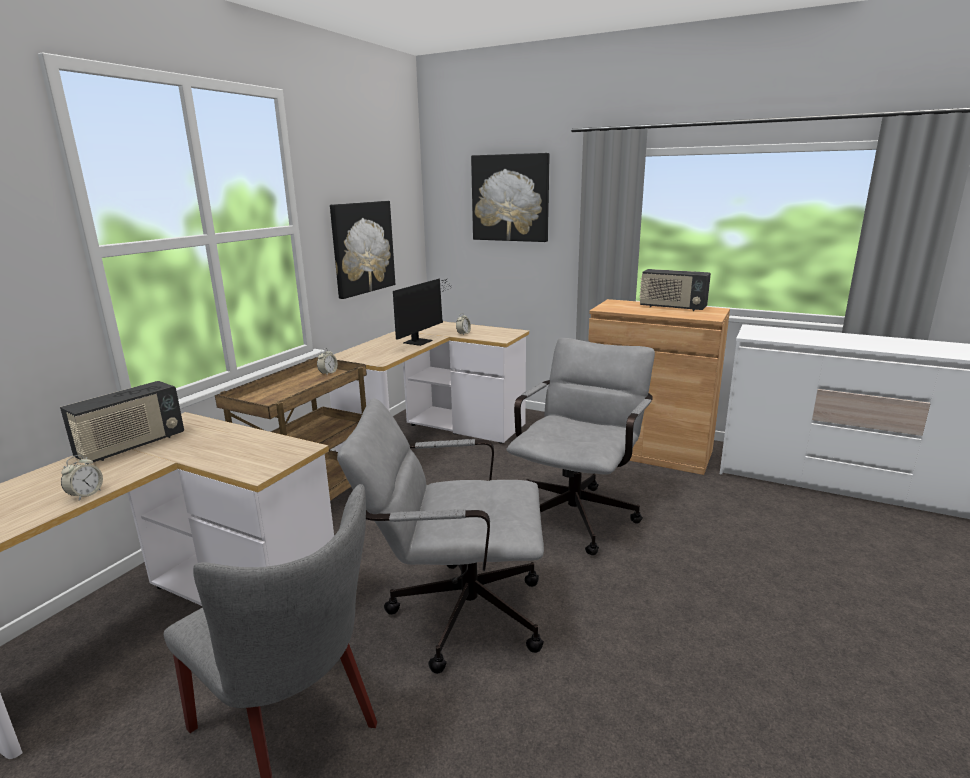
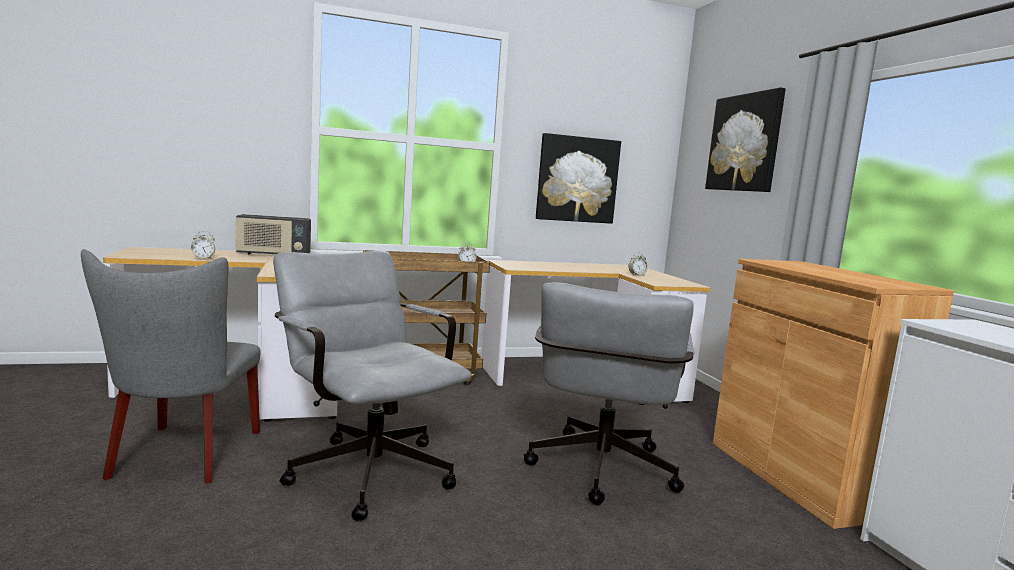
camera: 45 degrees right, 10 degrees down
(421, 341) = (585, 269): monitor -> none
(578, 512) = (599, 474): grey office chair -> grey office chair turned 120 degrees clockwise
(672, 307) = (857, 274): radio -> none

